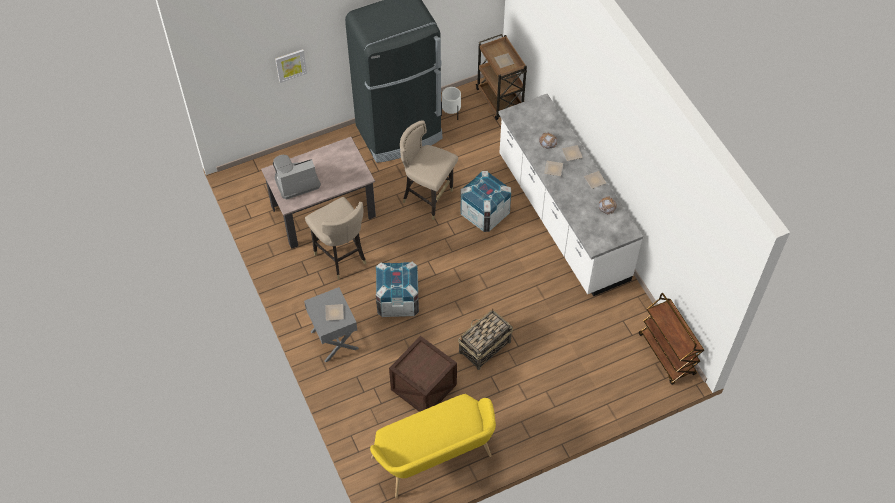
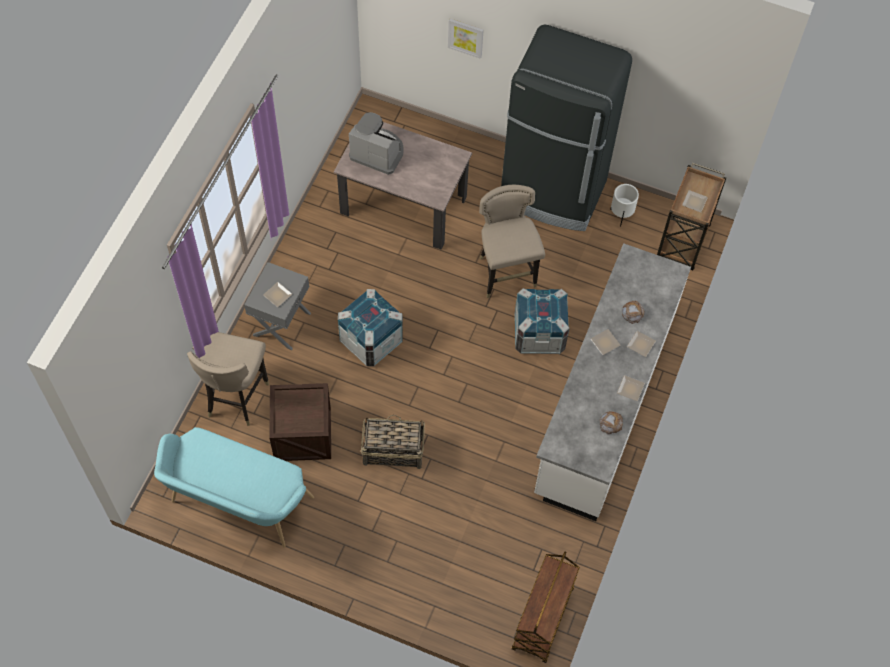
camera: 45 degrees right, 5 degrees up
(341, 257) = (371, 258): beige stool -> beige stool (236, 397)
(435, 460) = (237, 504): yellow bench -> turquoise bench

